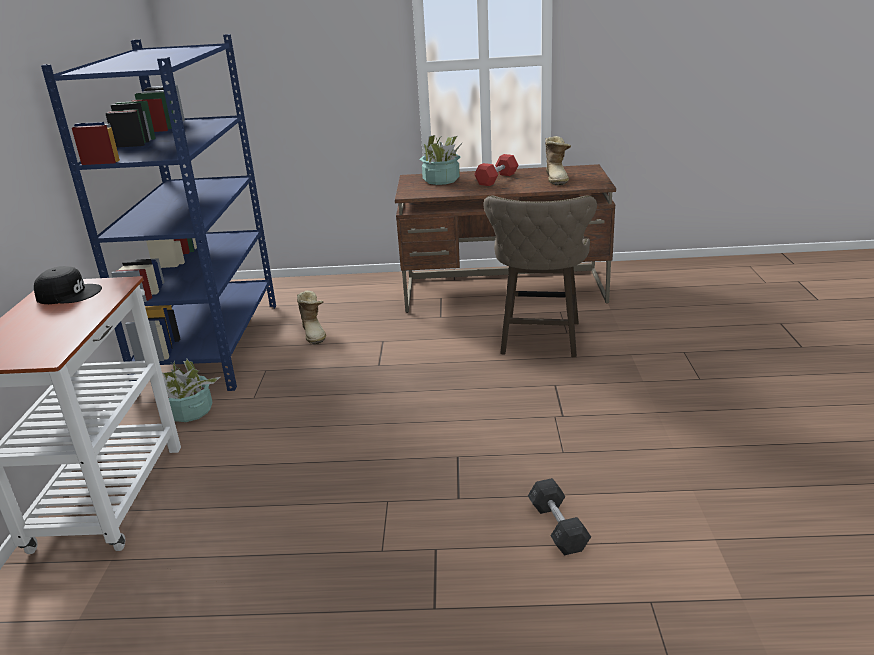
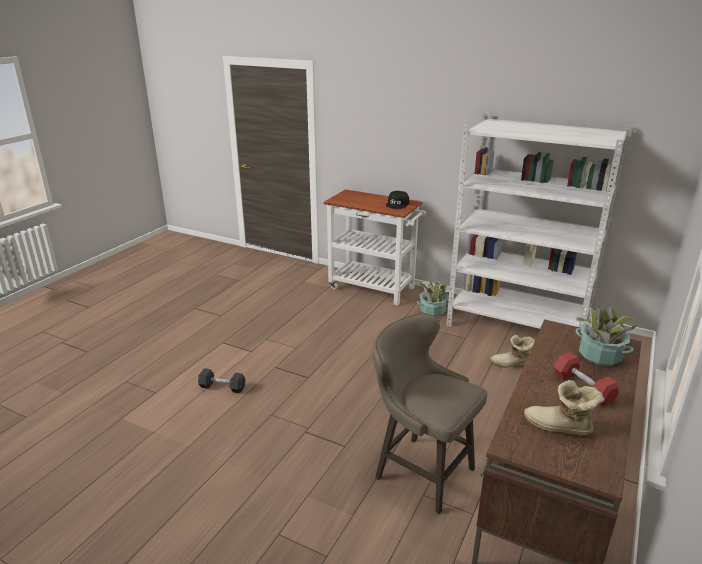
camera: 115 degrees right, 0 degrees up
(212, 345) = (517, 325): blue bookcase -> white bookcase

